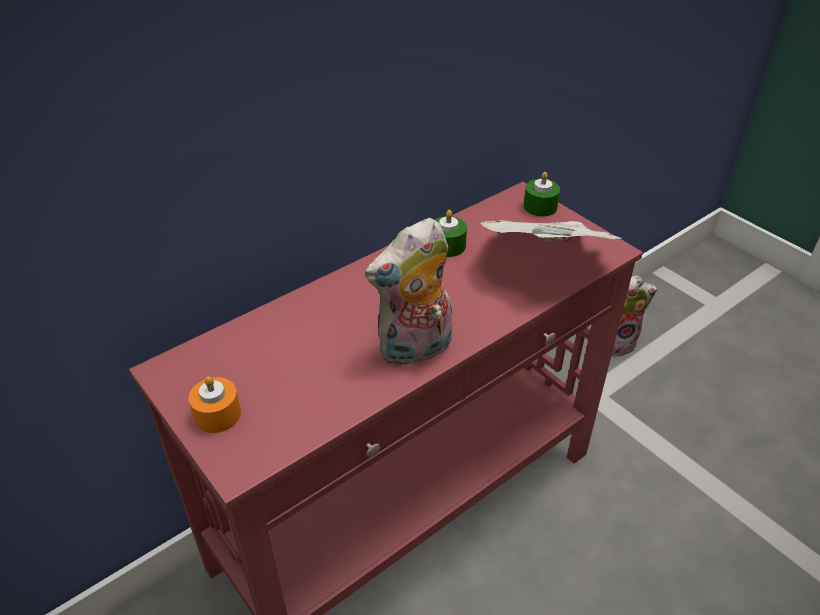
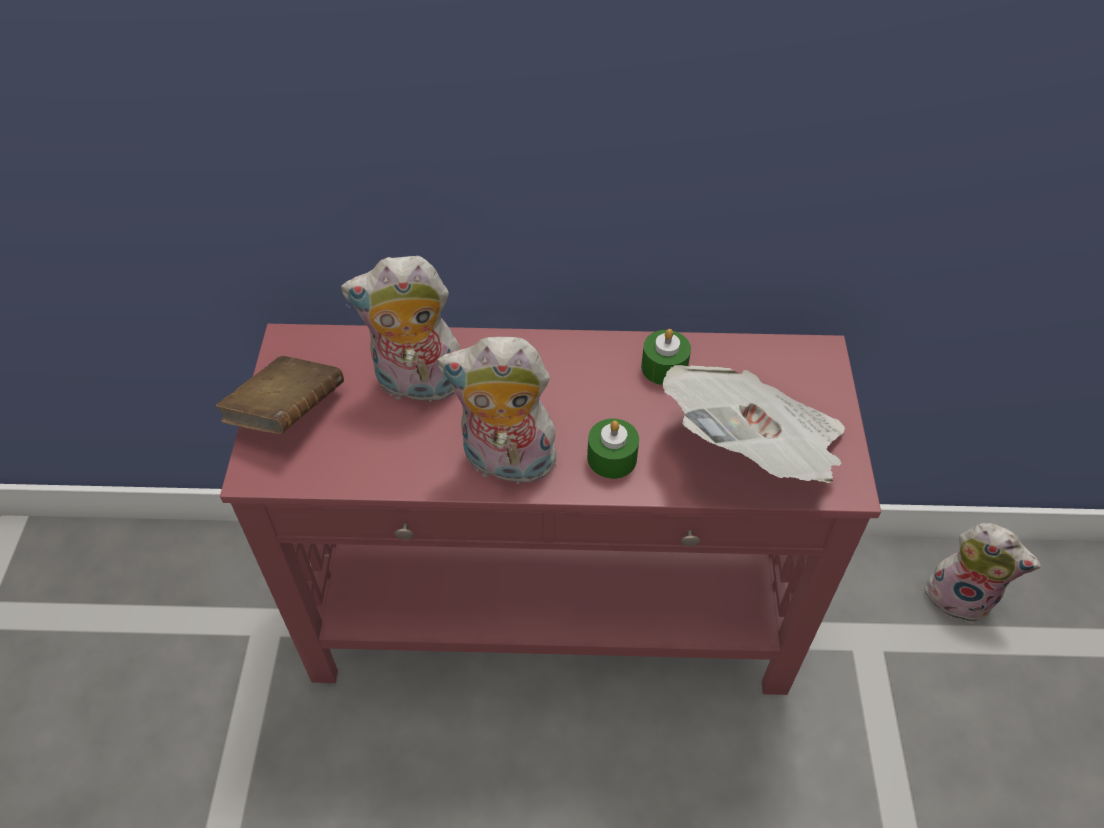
camera: 40 degrees right, 10 degrees up
(217, 414) = (287, 412): orange candle -> brown book
(299, 342) = (416, 385): none -> plush toy
(540, 207) = (824, 380): green candle -> green candle (612, 458)

